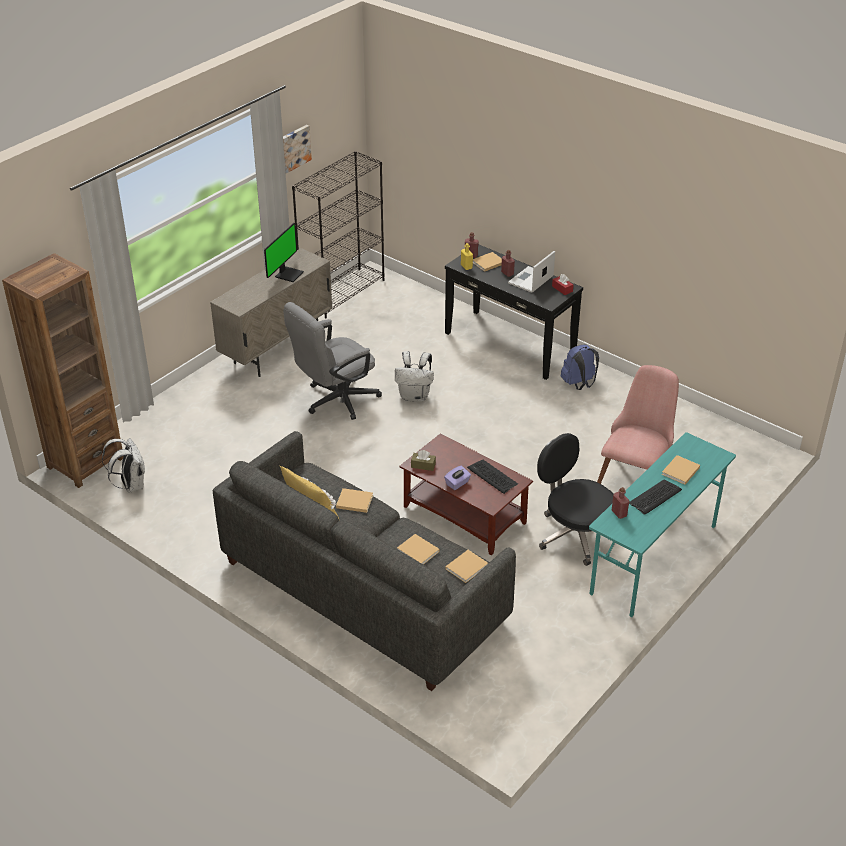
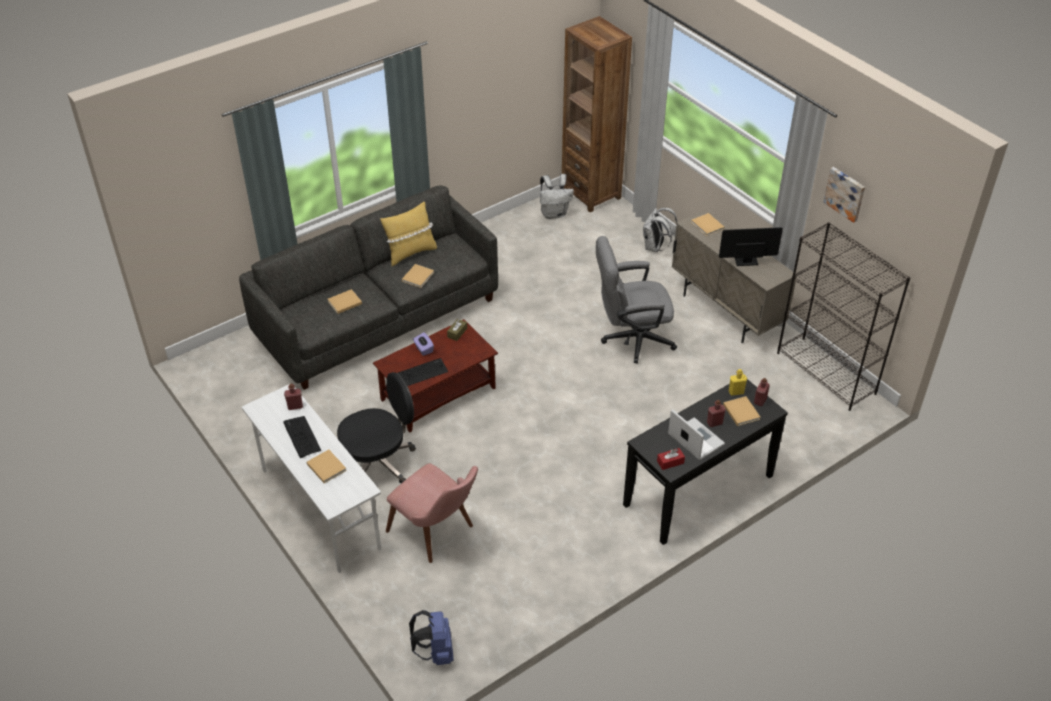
camera: 105 degrees right, 5 degrees up
(288, 274) = (745, 260): monitor -> monitor turned 135 degrees clockwise
(335, 401) = (631, 339): grey office chair -> grey office chair turned 75 degrees counterclockwise
(415, 396) = (623, 395): white backpack -> white backpack (655, 247)
(467, 566) = (311, 324): beige book -> beige book (708, 226)
(579, 384) = (606, 532): blue backpack -> blue backpack (435, 652)
(654, 560) = (319, 509): turquoise desk -> white desk

